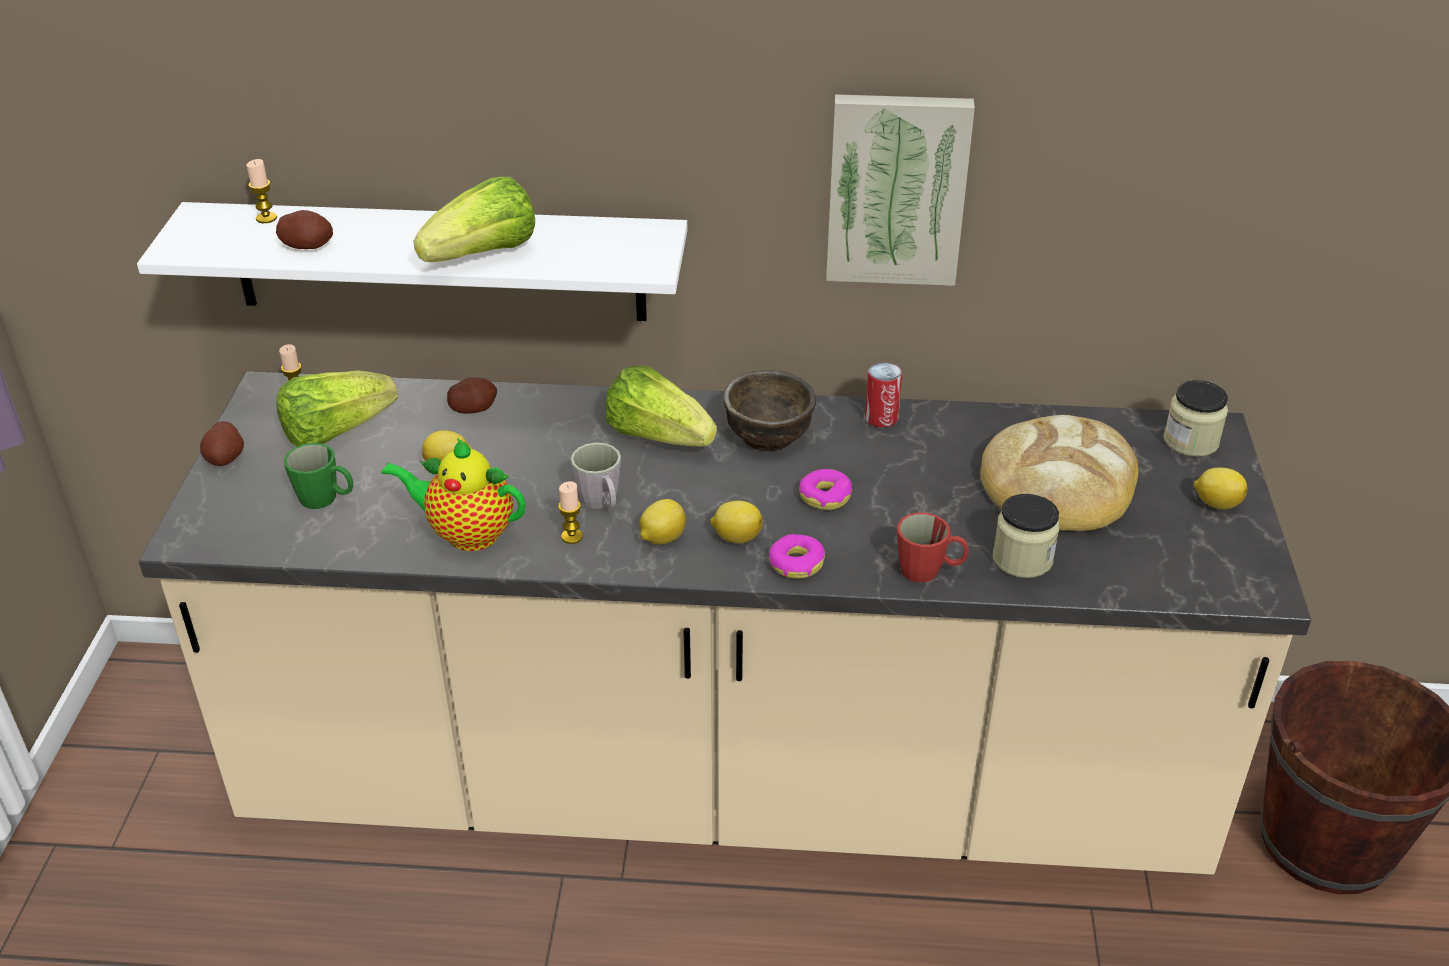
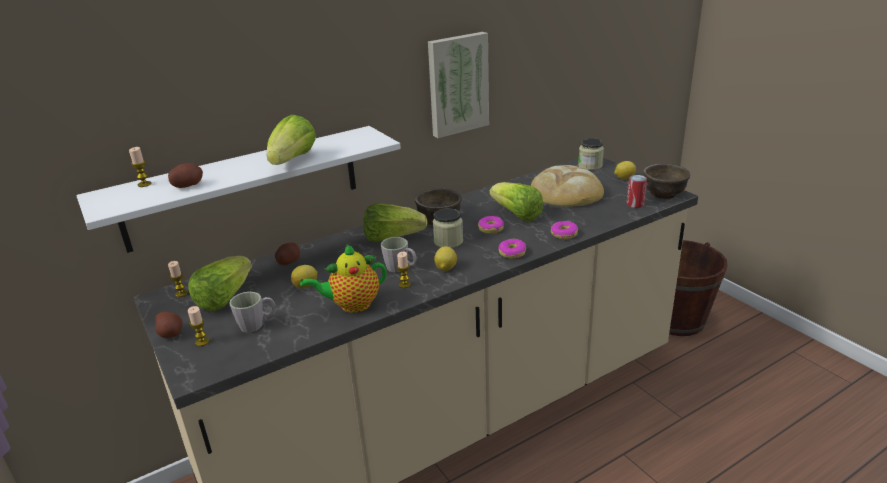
camera: 35 degrees left, 10 degrees down
(243, 492) = (202, 342): none -> candle
(326, 499) = (257, 324): green mug -> grey mug
(736, 537) = (475, 255): lemon -> none
(881, 418) = (475, 198): can -> can (635, 204)
(904, 488) = (516, 215): none -> lettuce
(929, 571) = (563, 234): red mug -> donut
(1022, 559) = (589, 217): jar -> jar (448, 241)
(1244, 578) = (663, 193): none -> brown bowl

